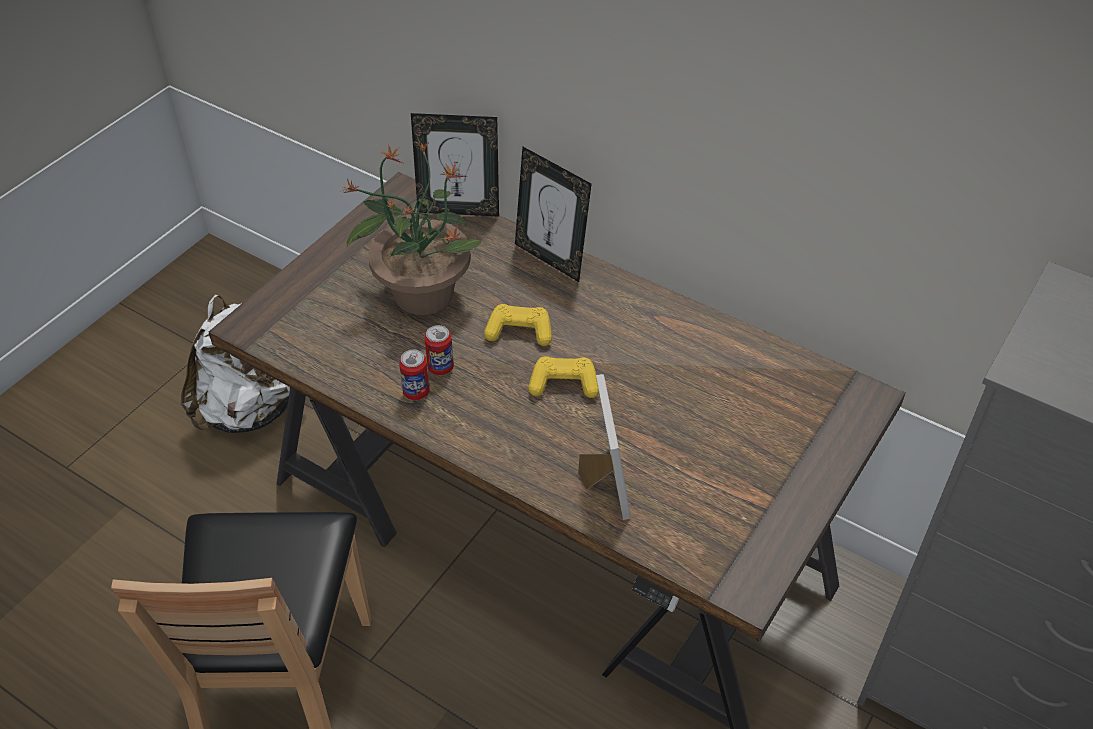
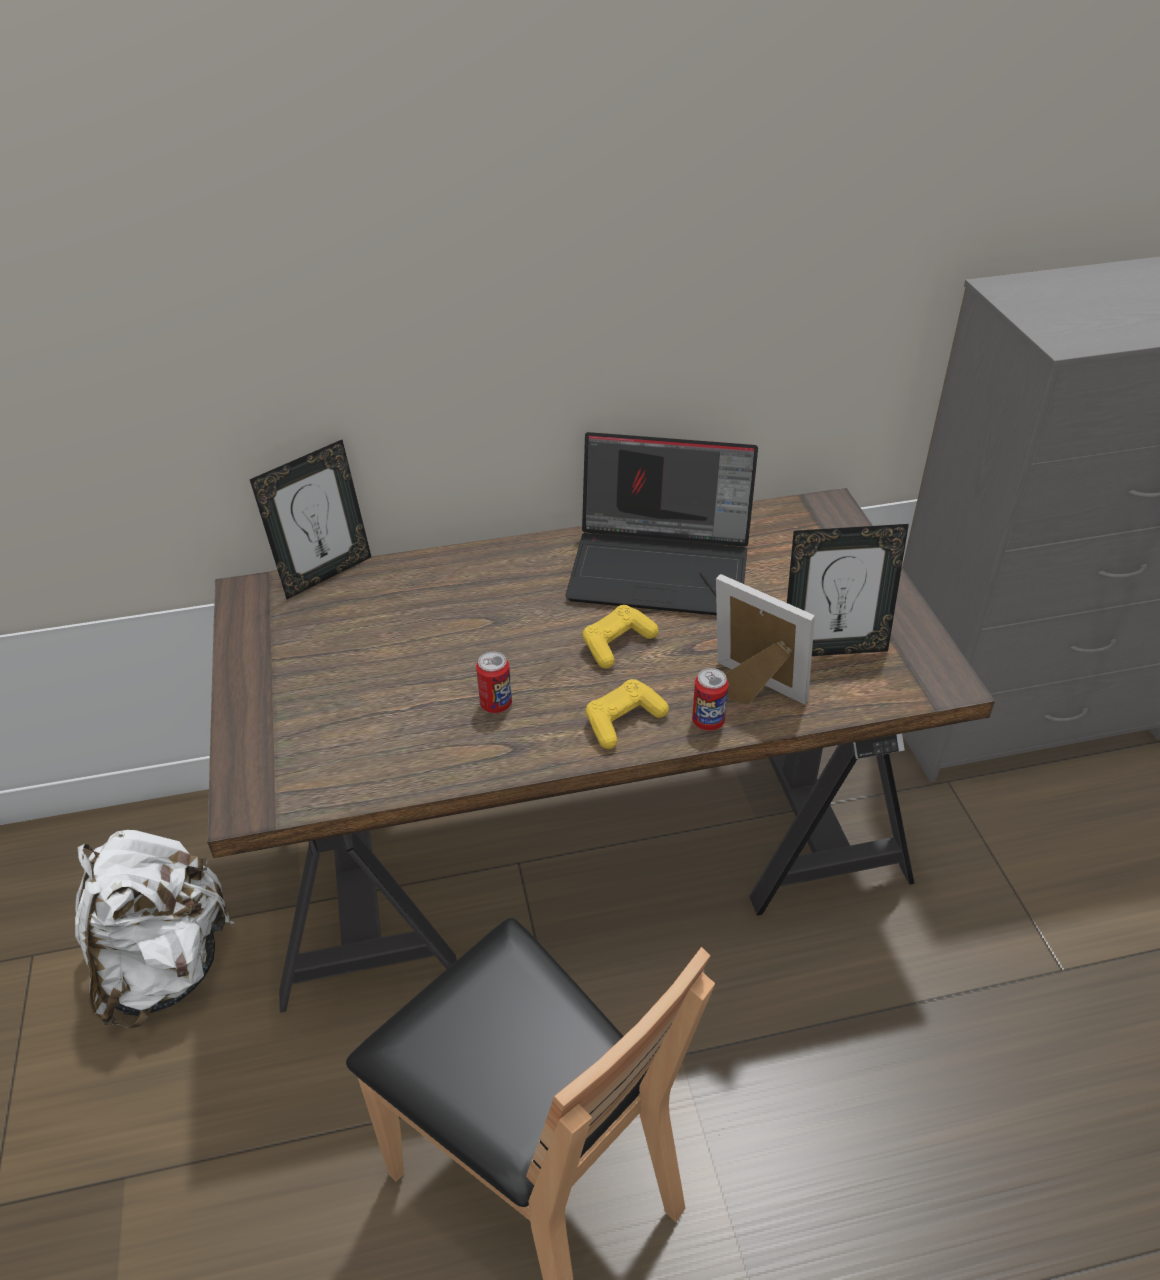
camera: 45 degrees left, 5 degrees down
(416, 392) = (503, 738): can -> can (708, 721)
(422, 293) = (389, 659): potted plant -> none
(519, 332) = (523, 631): yellow game controller -> yellow game controller (623, 721)
(551, 259) = (467, 561): picture frame -> picture frame (832, 648)
(670, 353) = (663, 566): none -> laptop

